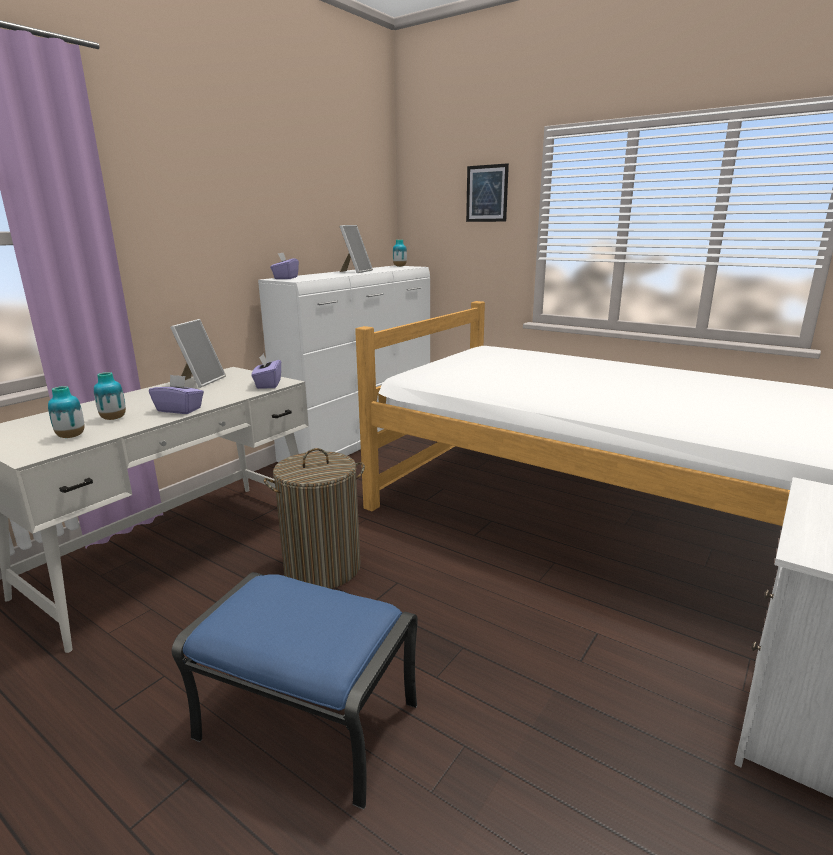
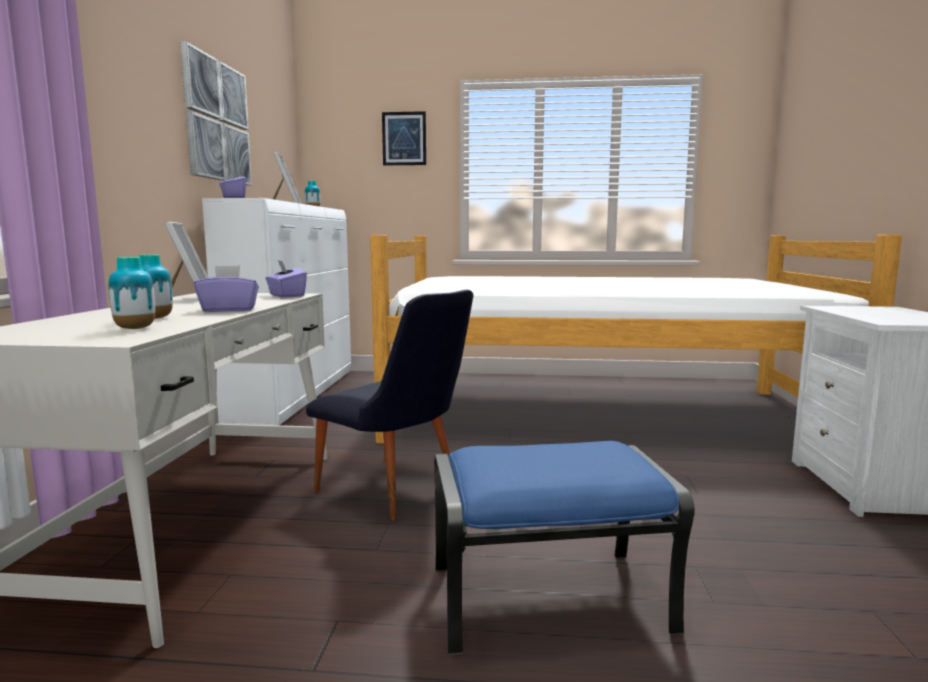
camera: 30 degrees left, 10 degrees down
(281, 206) = (217, 121): none -> picture
(322, 568) = (397, 492): laundry basket -> black chair

